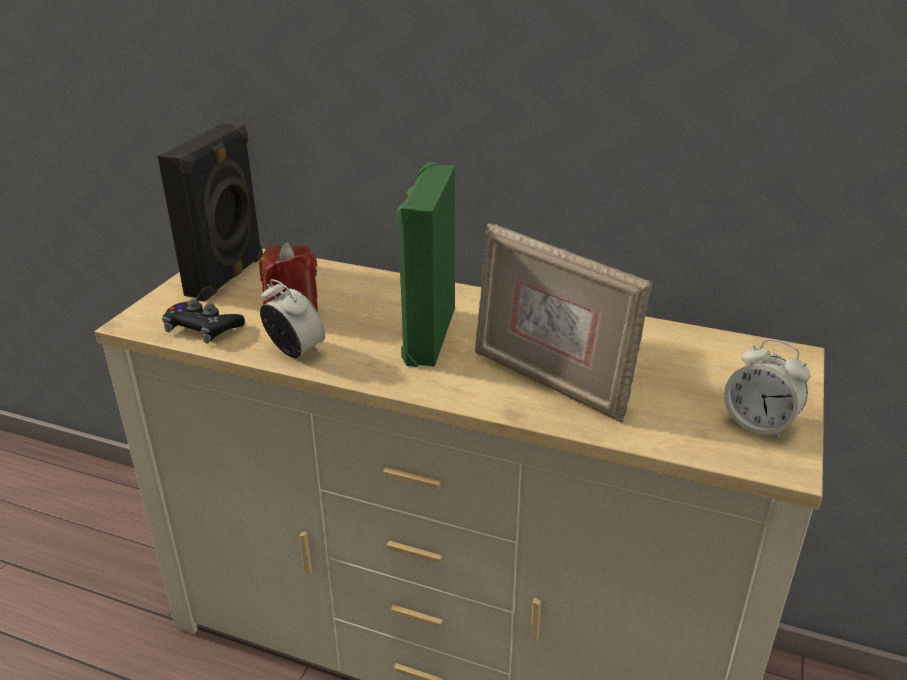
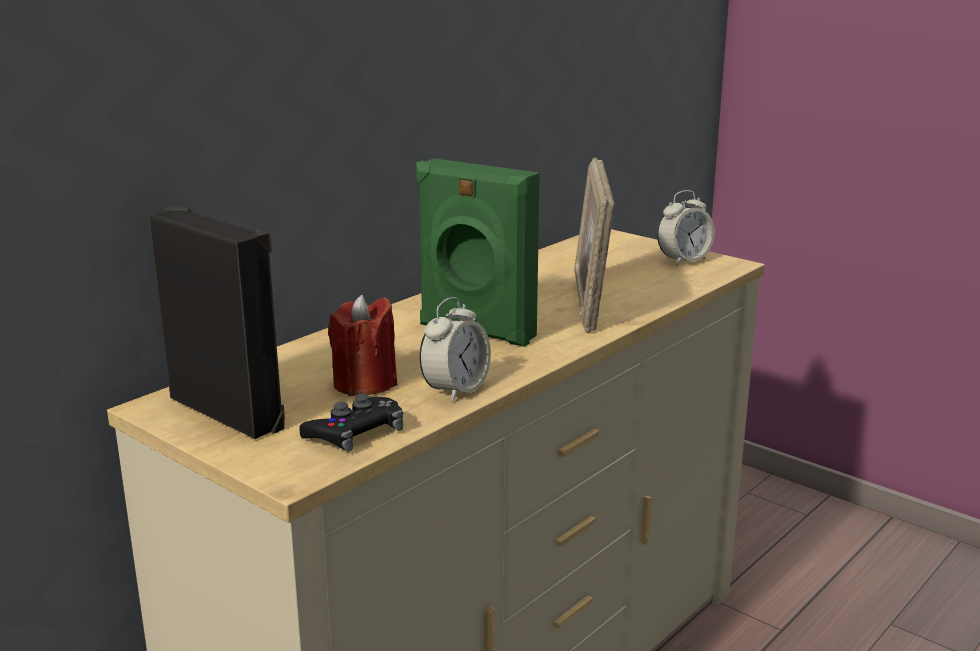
camera: 70 degrees left, 10 degrees down
(295, 351) = (455, 389): alarm clock -> alarm clock turned 150 degrees clockwise
(549, 382) = (590, 303): picture frame -> picture frame turned 120 degrees clockwise

